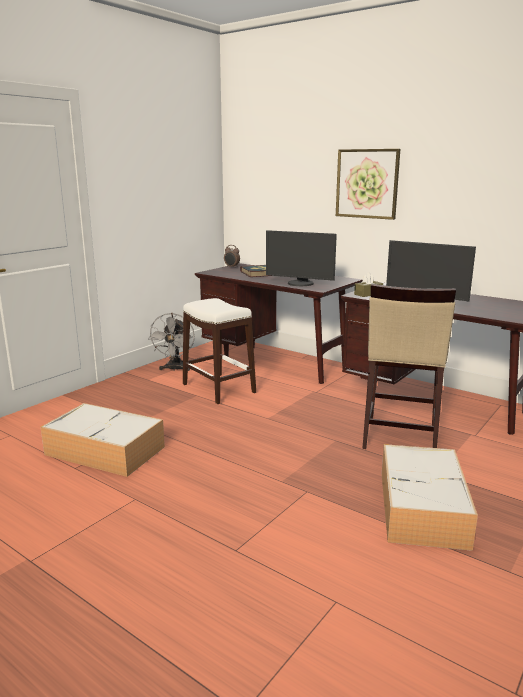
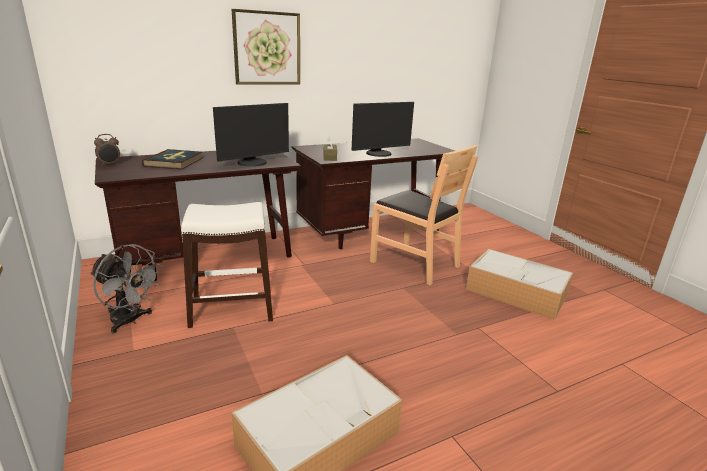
camera: 65 degrees left, 5 degrees up
(399, 436) = (415, 263): beige stool -> brown chair

